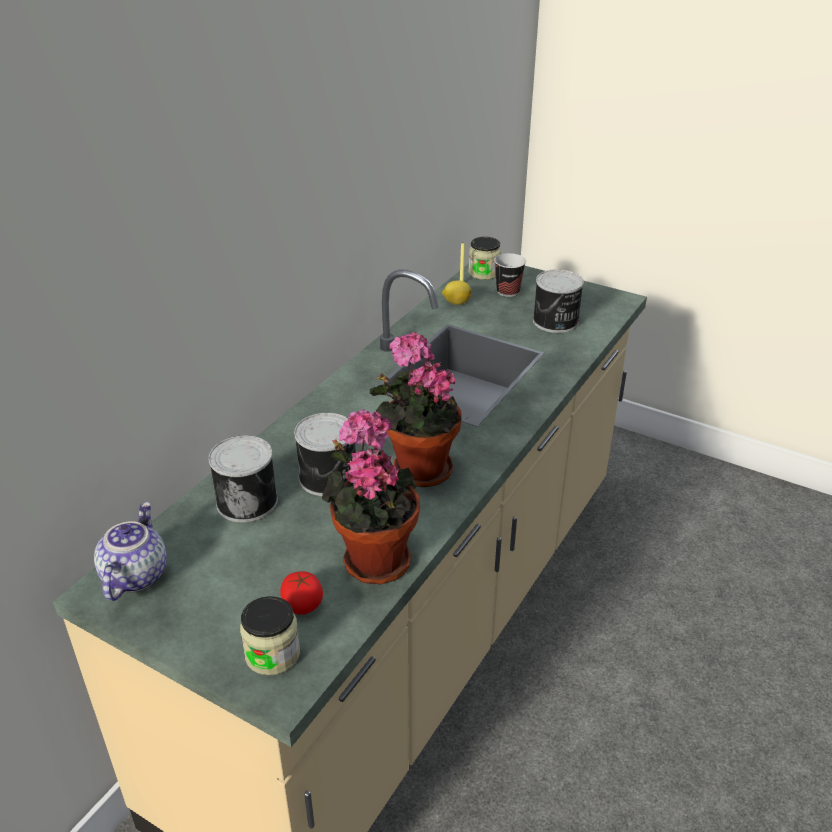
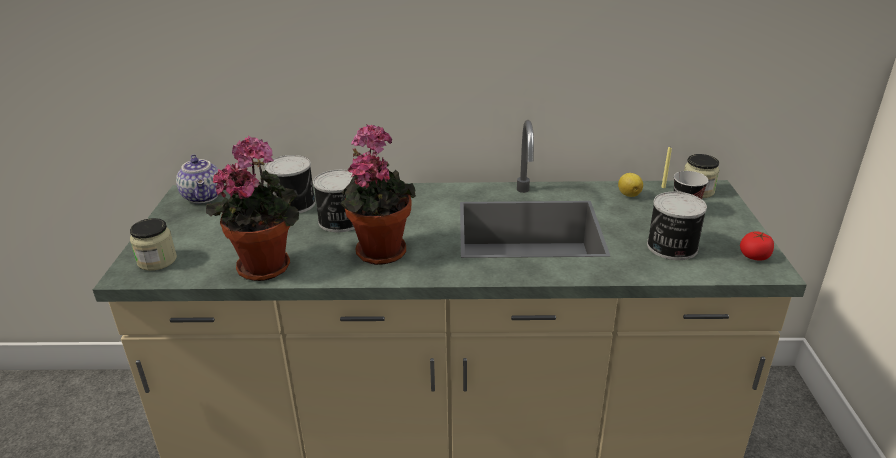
camera: 60 degrees right, 5 degrees down
(134, 575) = (204, 197): teapot -> teapot turned 90 degrees clockwise
(302, 603) = (207, 255): tomato -> tomato (754, 256)

